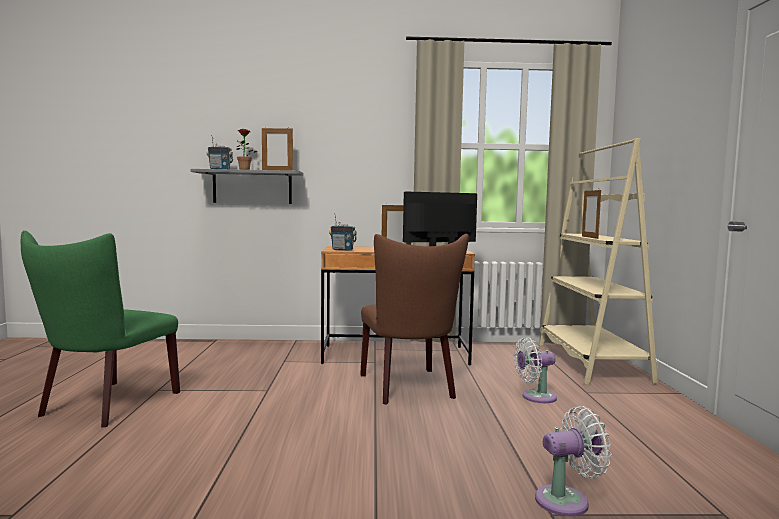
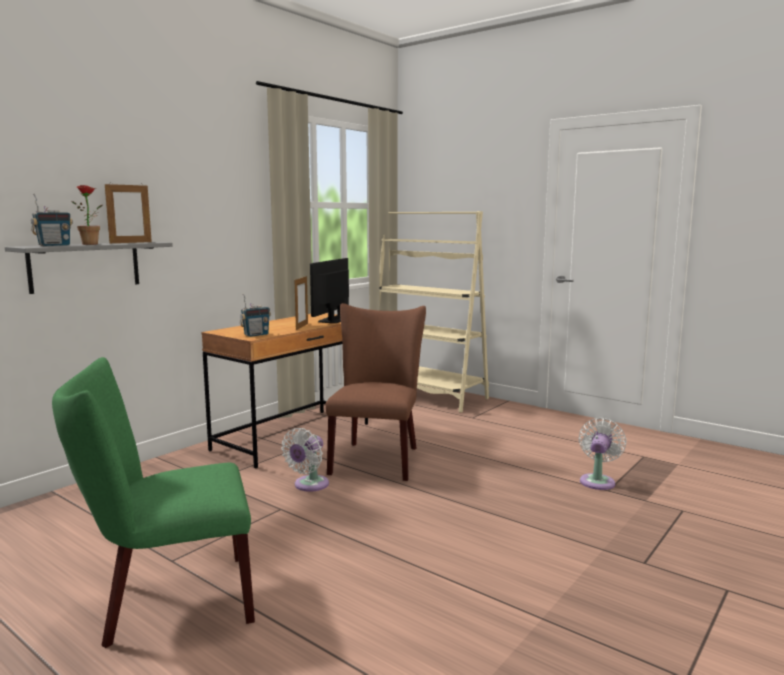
camera: 50 degrees left, 5 degrees up
(104, 406) = (168, 601): green chair -> green chair turned 105 degrees clockwise
(409, 388) = (377, 458): brown chair -> brown chair turned 105 degrees counterclockwise
(535, 397) = (458, 432): white fan -> white fan (309, 485)
(589, 237) = (432, 291): picture frame -> none

